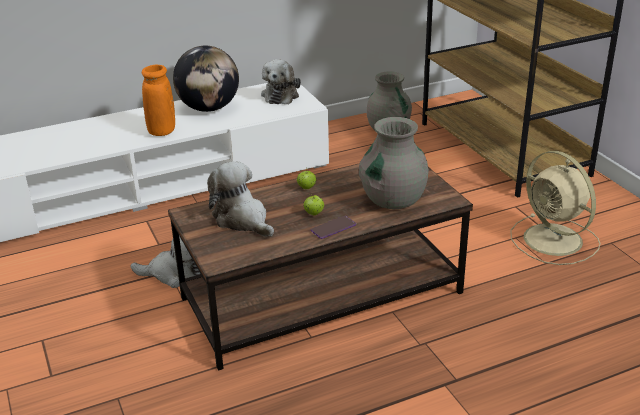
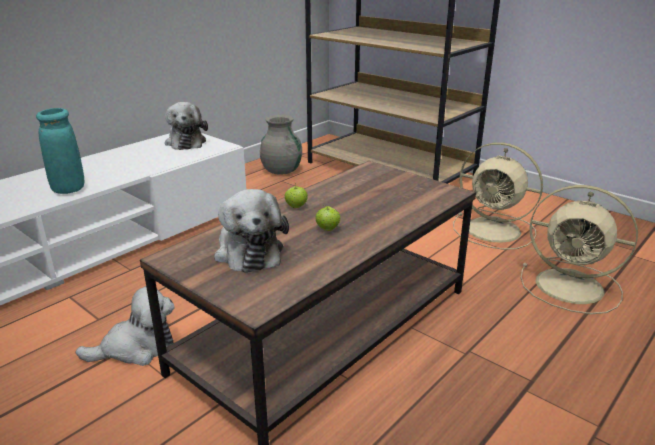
camera: 25 degrees left, 5 degrees down
(162, 131) = (68, 189): orange vase -> turquoise vase
(209, 108) = (113, 162): globe -> none
(242, 219) = (248, 251): plush toy -> plush toy turned 135 degrees counterclockwise
(333, 228) = (363, 239): phone -> none
(393, 200) = (399, 202): grey vase -> none
(577, 314) = (572, 287): none -> beige fan

